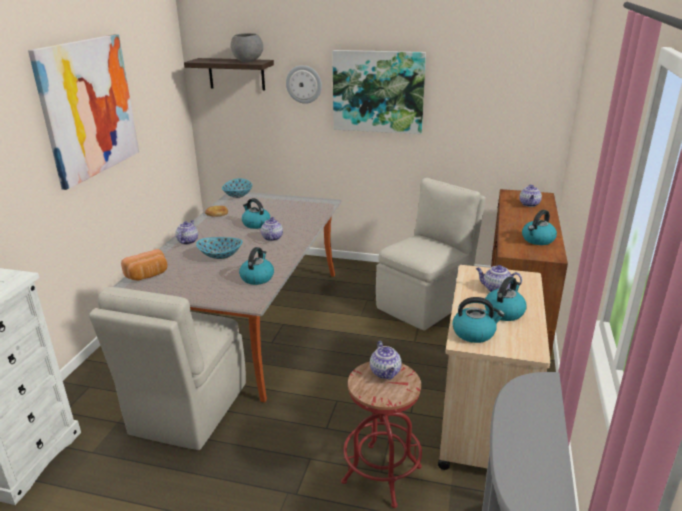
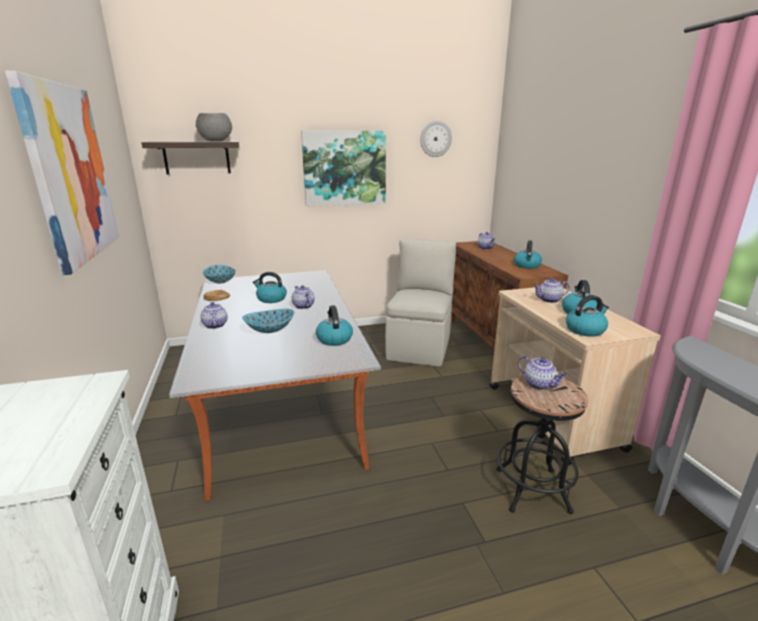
camera: 30 degrees left, 5 degrees down
(148, 275) = (207, 364): bread -> none
(187, 410) = (296, 508): beige chair -> none
(304, 84) = (272, 165): wall clock -> wall clock (435, 139)
(381, 474) = (532, 490): red stool -> black stool

